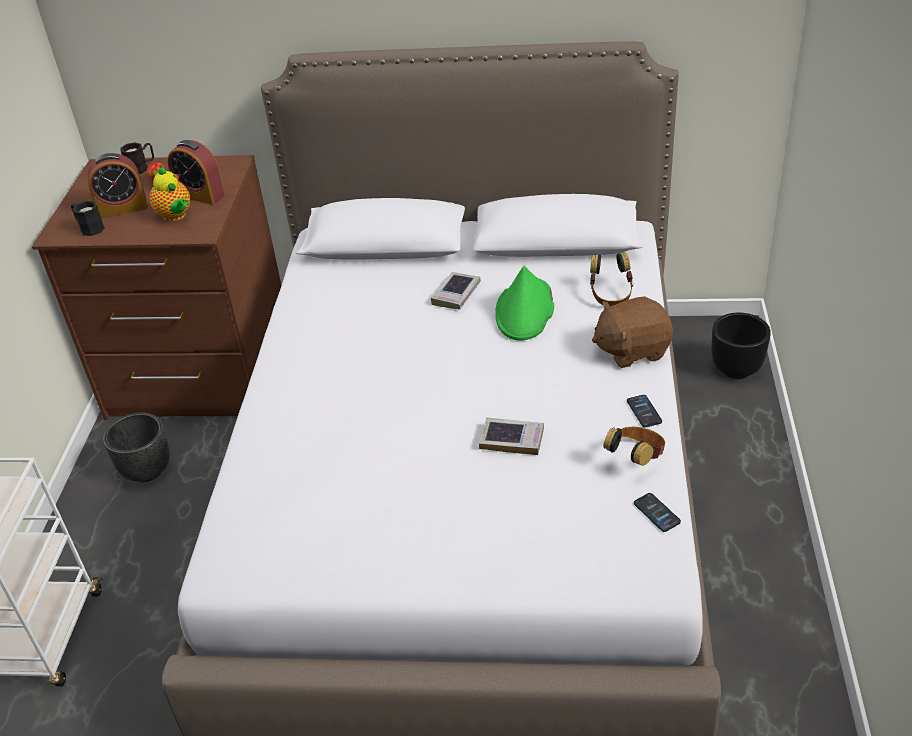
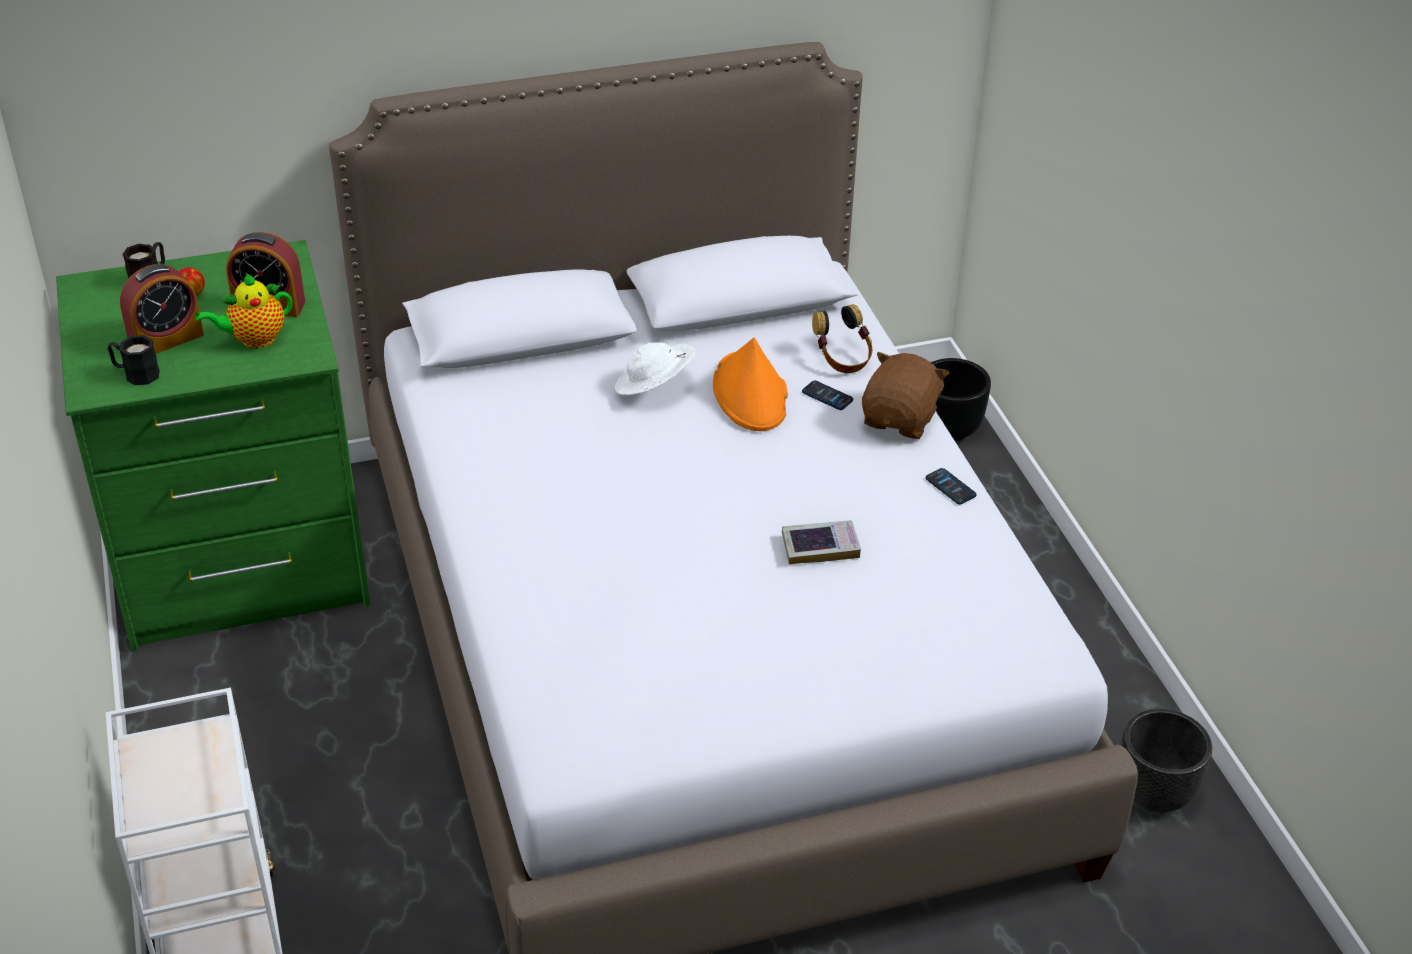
camera: 25 degrees left, 0 degrees up
(147, 471) = (242, 705): black planter -> black planter (1155, 794)
(175, 216) = (254, 339): teapot -> teapot turned 120 degrees clockwise
(200, 374) = (241, 562): brown dresser -> green dresser
(456, 294) = (654, 387): book -> white hat
(525, 310) = (750, 394): green hat -> orange hat
(632, 350) = (900, 419): brown plush toy -> brown plush toy turned 150 degrees clockwise
(636, 458) = (968, 540): headphones -> none
(656, 513) = (1019, 593): phone -> phone (827, 396)

